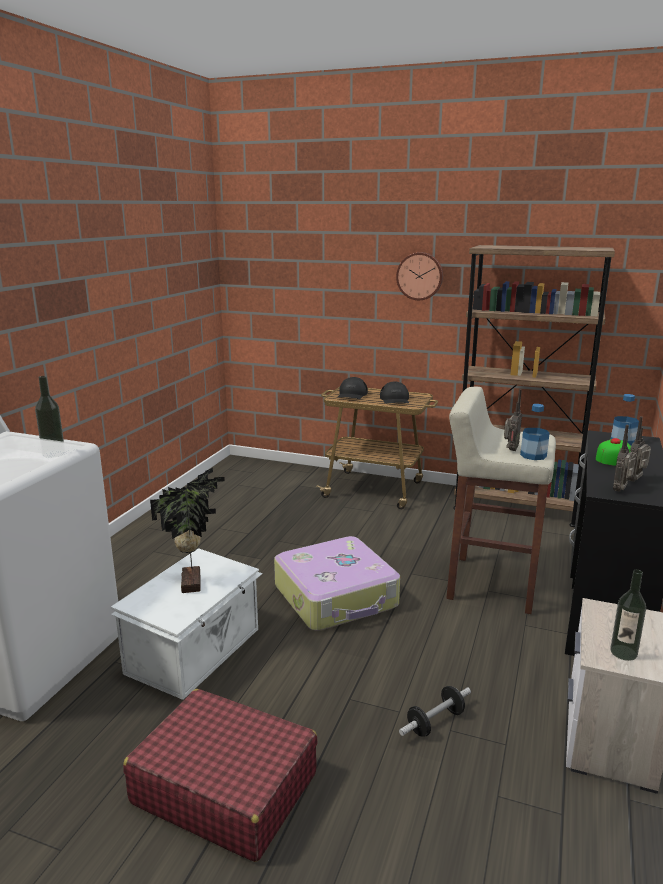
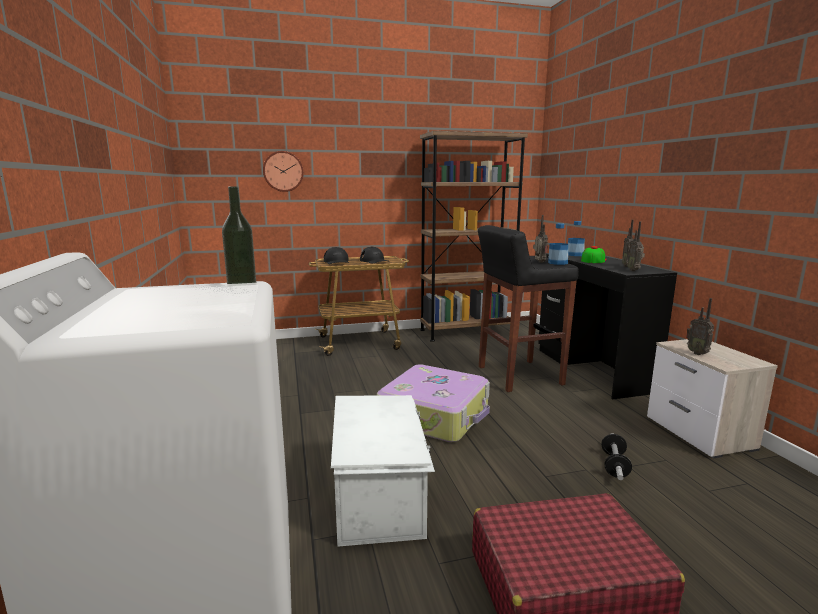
camera: 35 degrees left, 5 degrees down
(194, 582) = (378, 420): potted plant -> none
(420, 276) = (374, 161): wall clock -> wall clock (283, 171)
(491, 584) = (518, 376): beige stool -> black stool
(601, 630) = (697, 353): none -> radio
(623, 652) = (727, 359): bottle -> none

